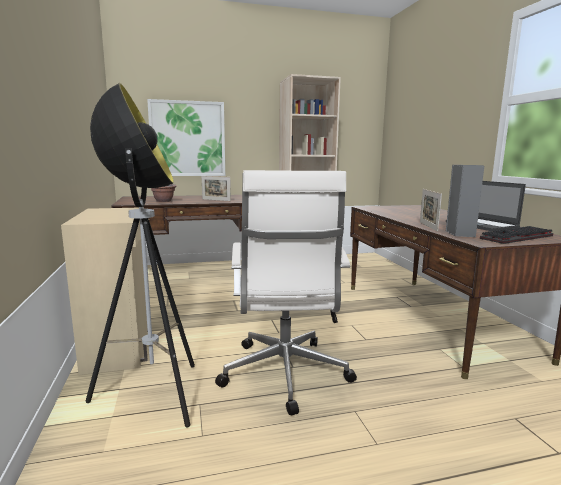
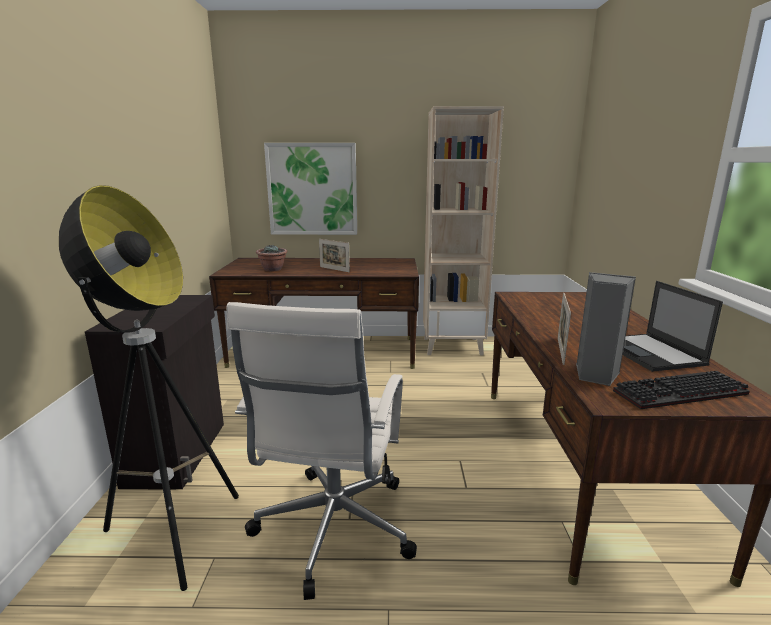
camera: 15 degrees right, 5 degrees up
(119, 345) = (179, 452): beige cabinet -> black cabinet

